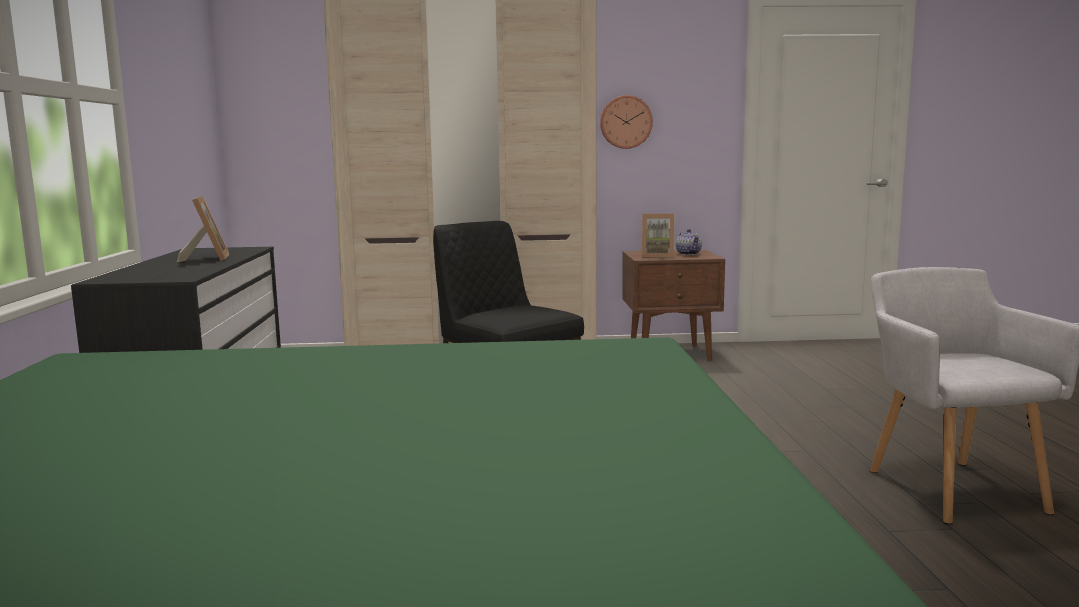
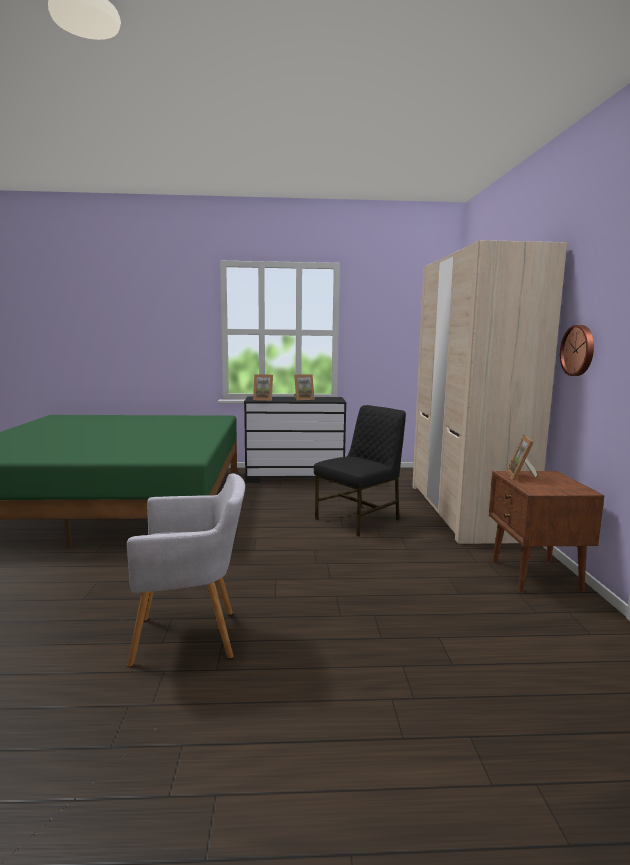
camera: 90 degrees right, 0 degrees up
(179, 273) = (263, 399): none -> picture frame
(689, 254) = (552, 487): teapot -> none

